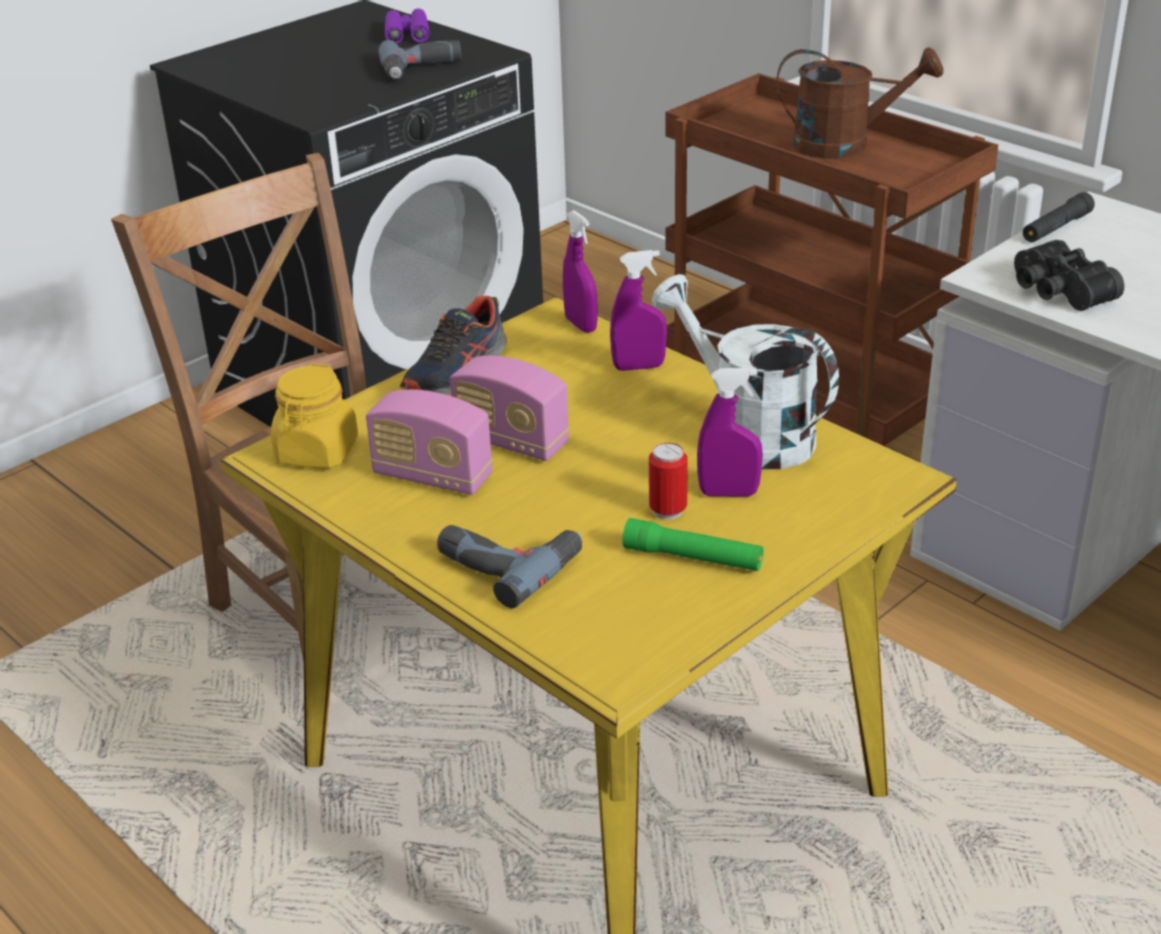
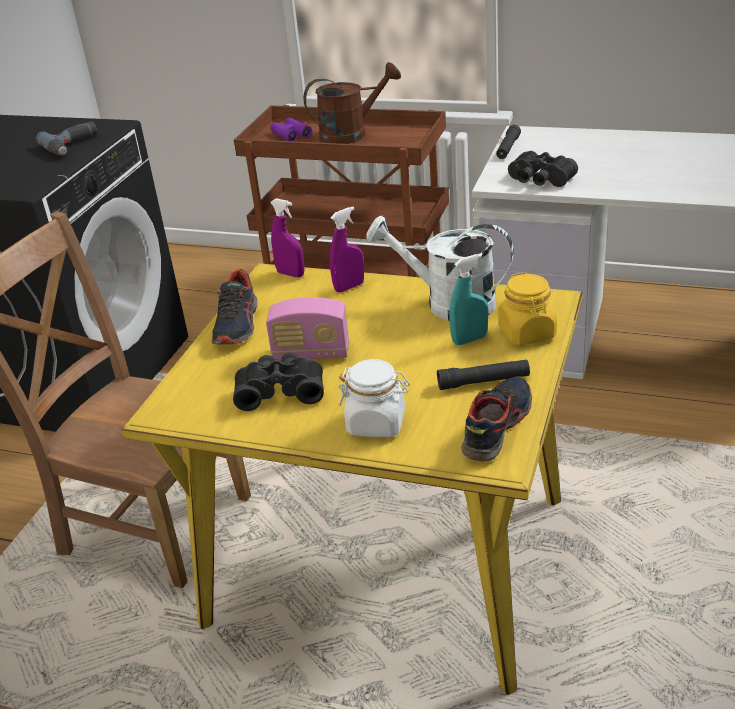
camera: 25 degrees left, 0 degrees up
(317, 452) = (188, 402): yellow jar -> yellow jar (527, 333)
(407, 34) = (41, 127): purple binoculars -> purple binoculars (291, 135)
(432, 476) = (280, 390): radio -> black binoculars
(508, 562) = (376, 423): power drill -> white jar
(652, 624) = (496, 427): none -> shoe
(667, 510) = (444, 361): can -> none
(693, 558) = (483, 382): green flashlight -> black flashlight
(728, 493) = (469, 339): purple spray bottle -> turquoise spray bottle

